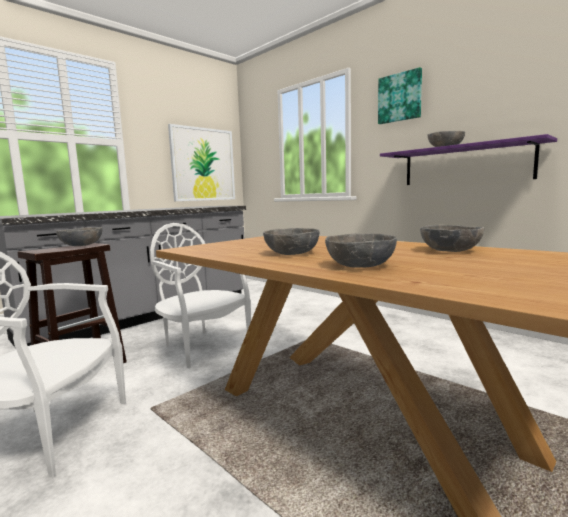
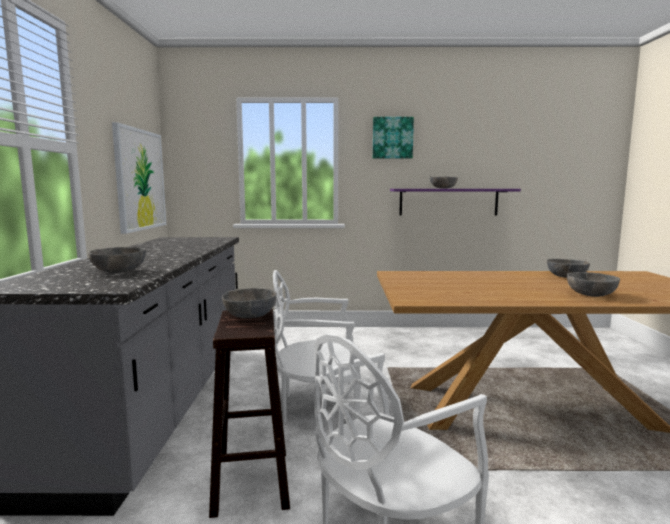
camera: 45 degrees left, 0 degrees up
(291, 253) = (511, 291): grey bowl -> grey bowl (119, 271)

